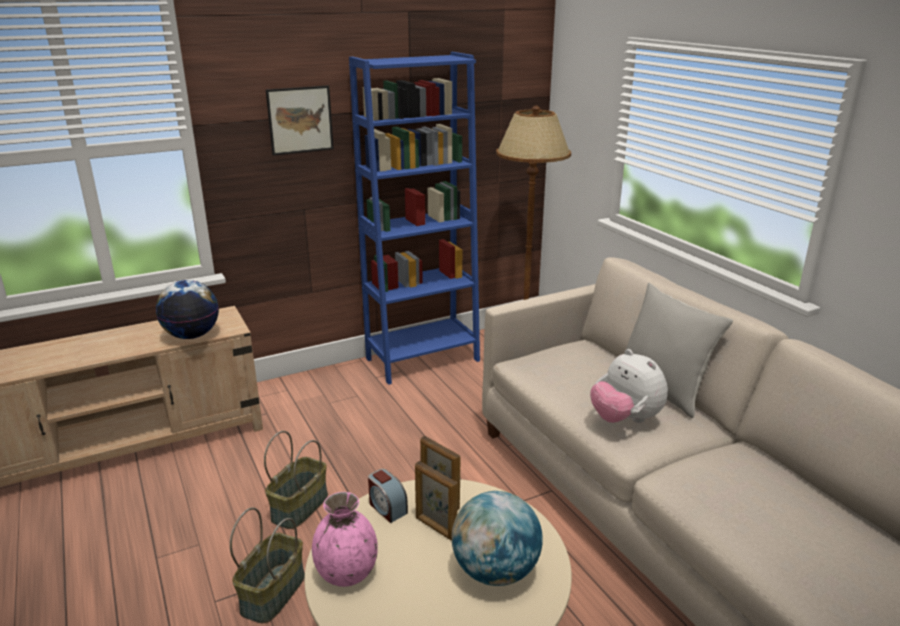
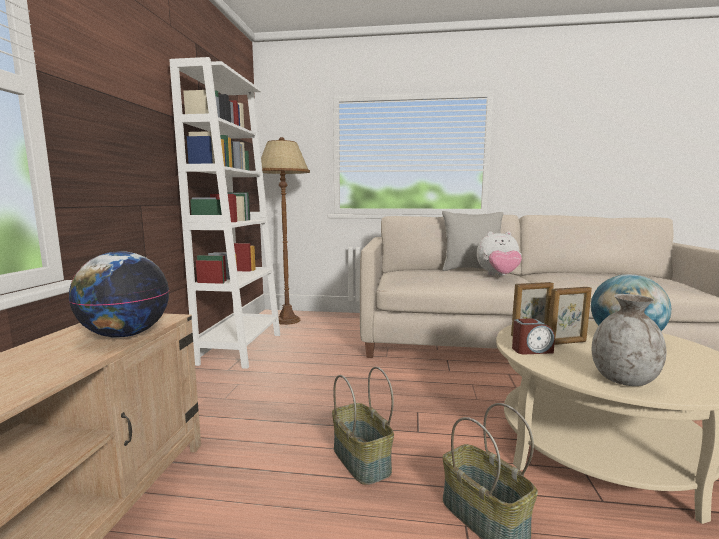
camera: 55 degrees left, 15 degrees down
(300, 120) = (136, 105): picture -> none
(347, 574) = (624, 380): pink vase -> grey vase
(422, 359) = (241, 348): blue bookcase -> white bookcase

